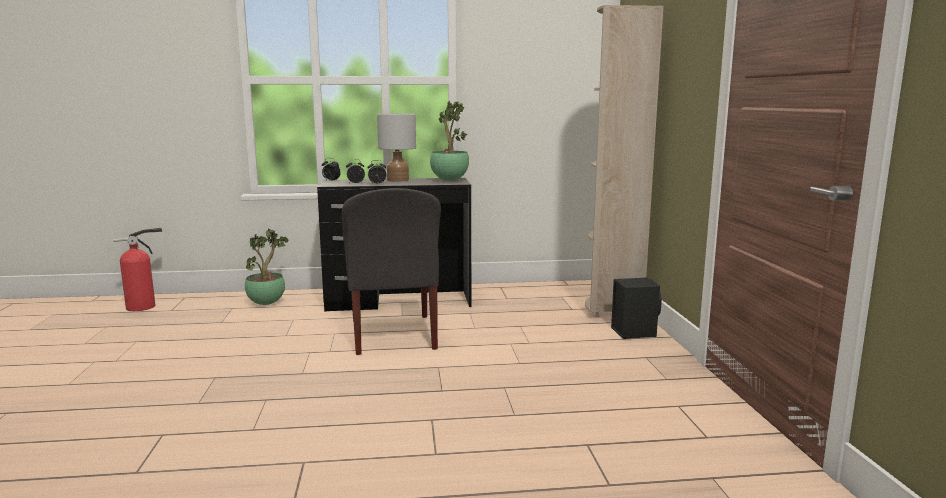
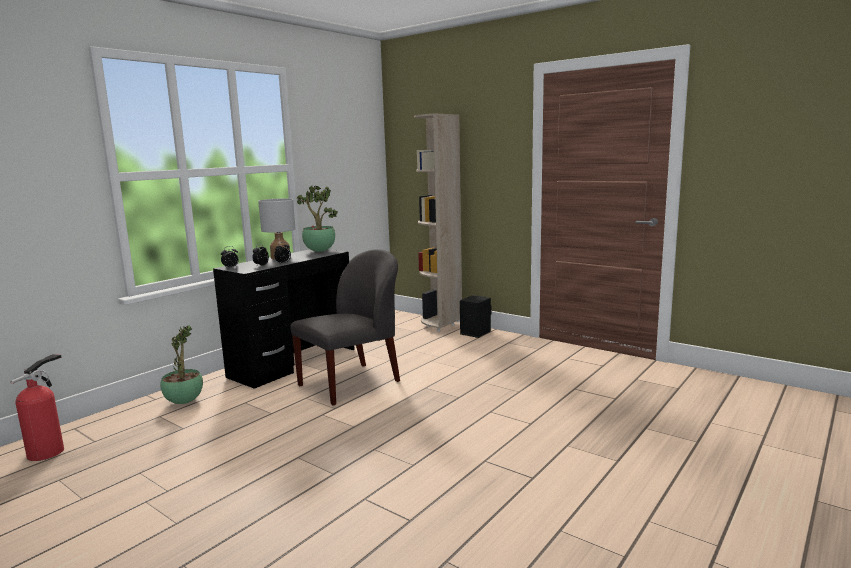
camera: 45 degrees left, 0 degrees up
(393, 335) = (351, 383): grey chair -> grey chair turned 75 degrees counterclockwise

